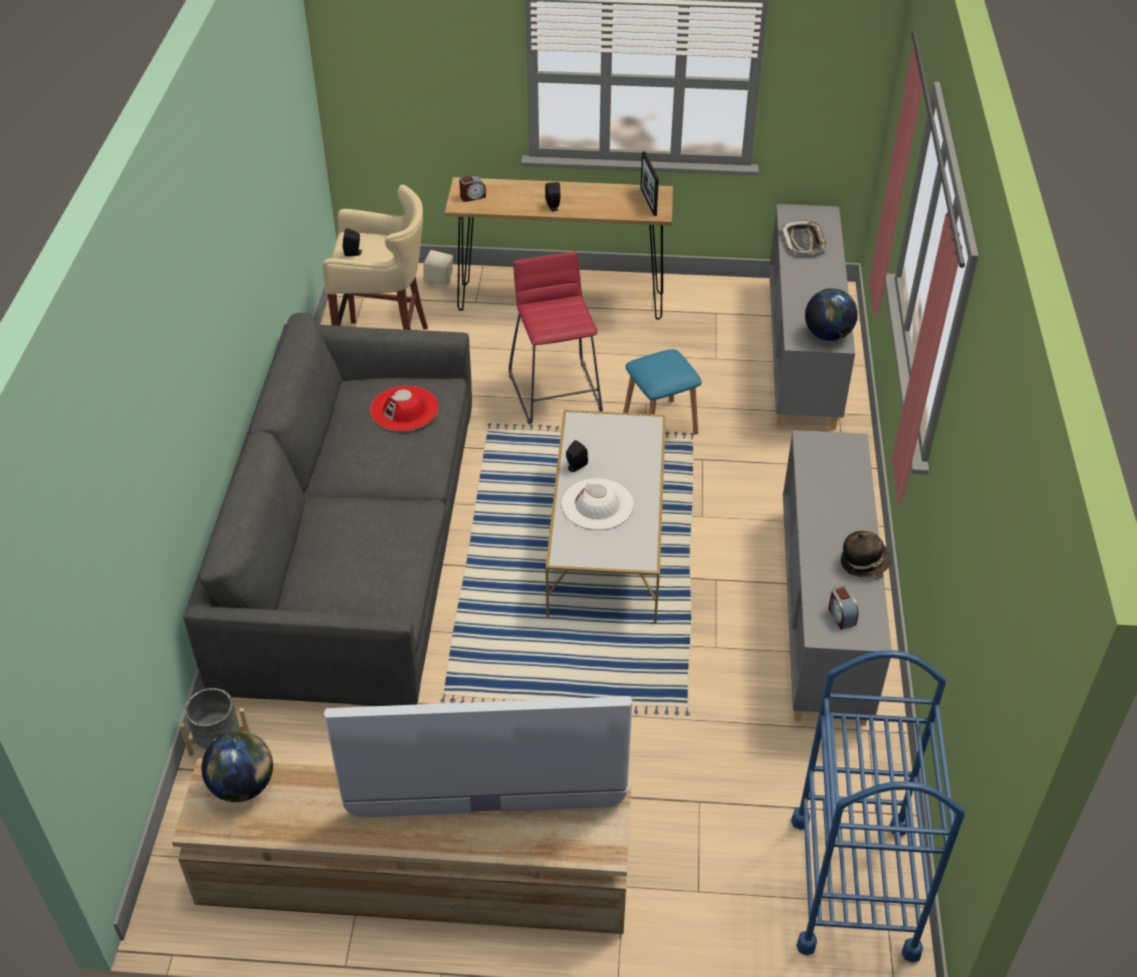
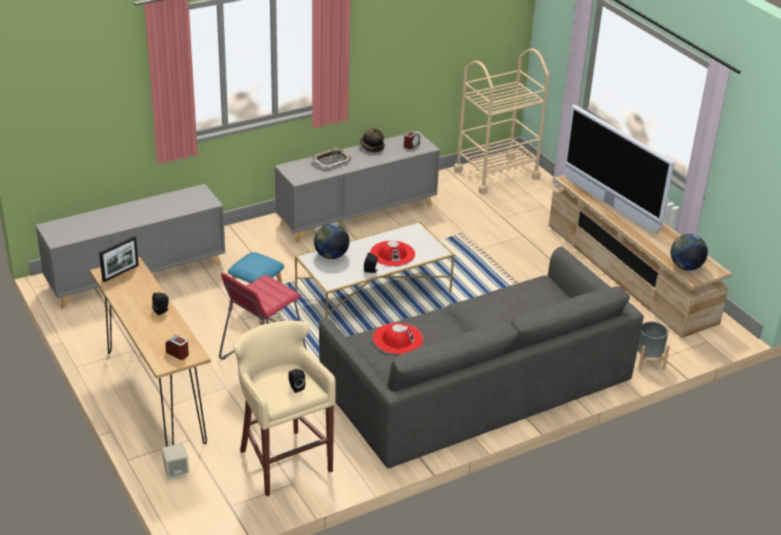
camera: 125 degrees left, 10 degrees down
(597, 504) = (392, 254): white hat -> red hat
(803, 241) = (93, 226): tray -> tray (331, 160)
(828, 335) = (195, 195): globe -> globe (331, 256)
(854, 885) = (496, 174): blue cart -> beige cart

